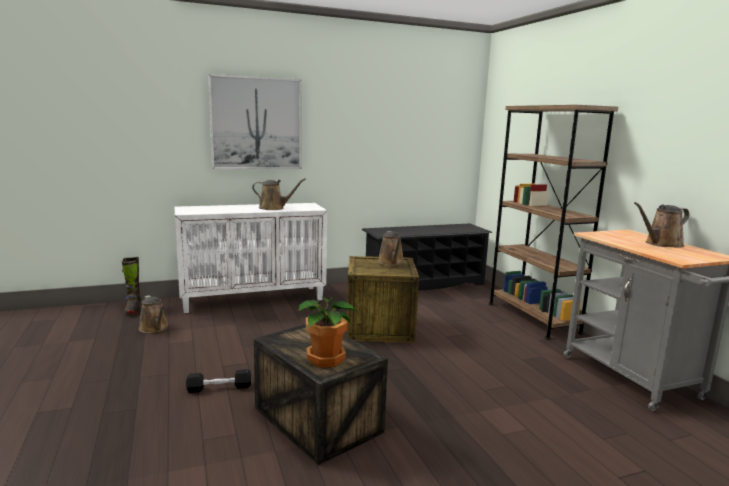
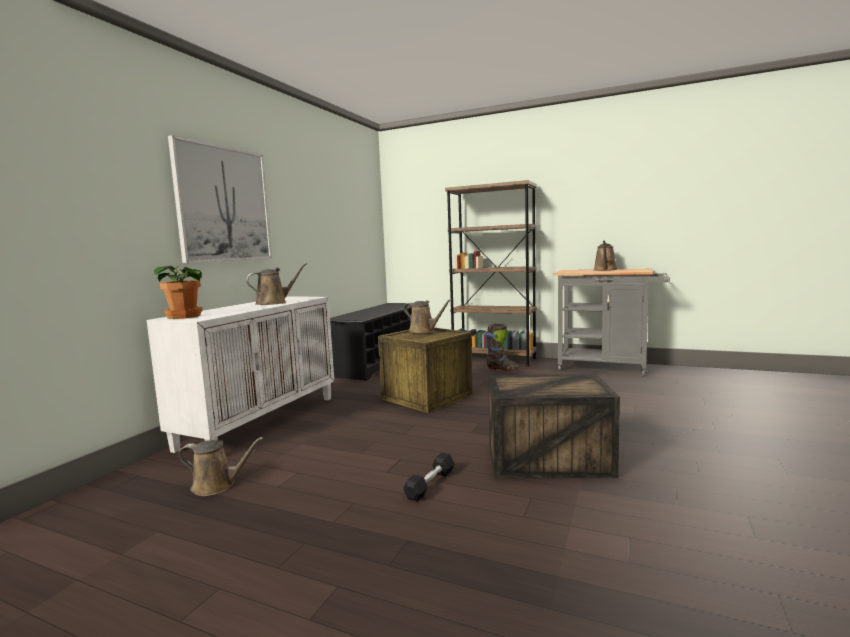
camera: 45 degrees left, 5 degrees down
(133, 309) = (125, 486): black boot -> black boot (502, 369)
(327, 359) = (575, 386): potted plant -> potted plant (185, 316)

